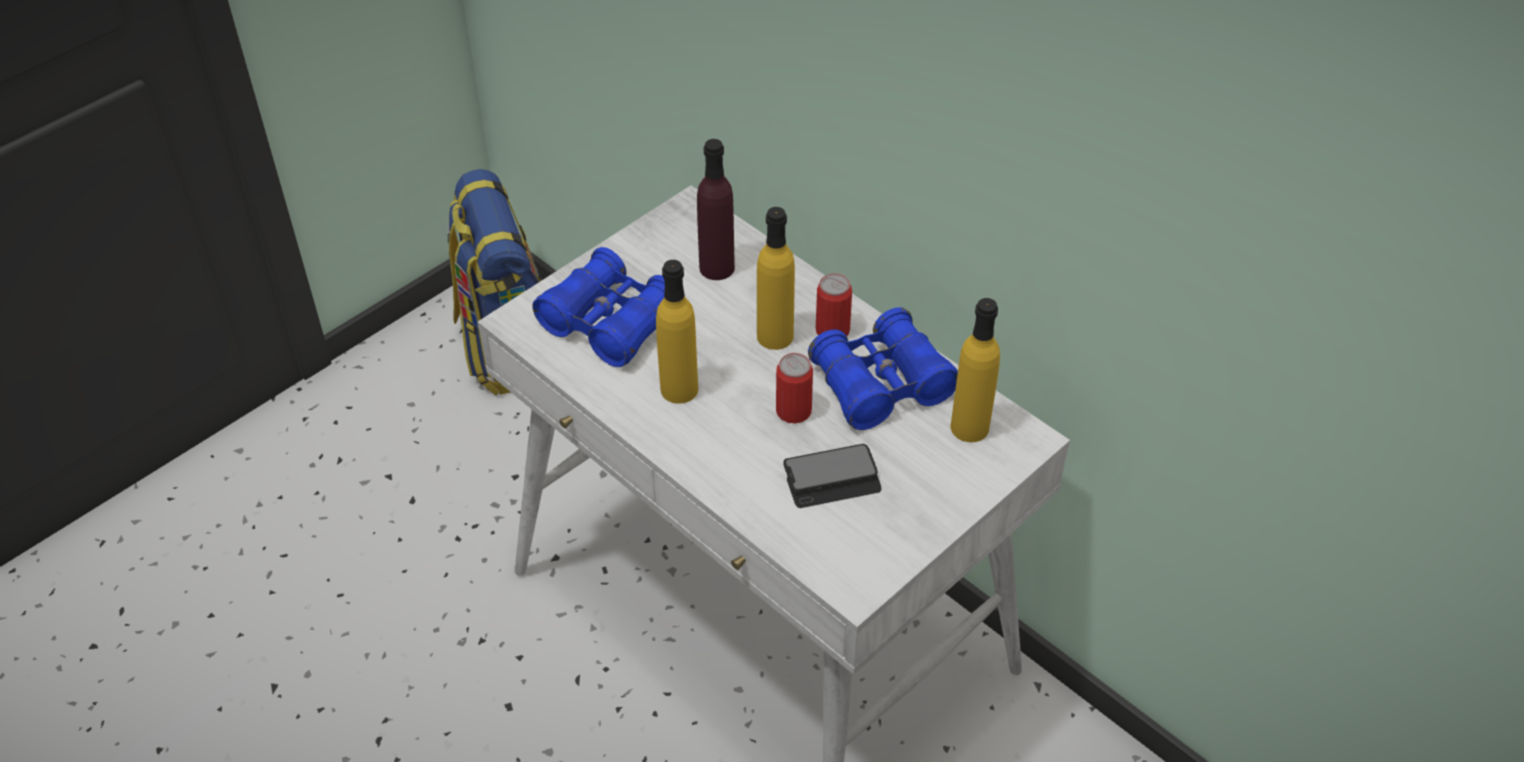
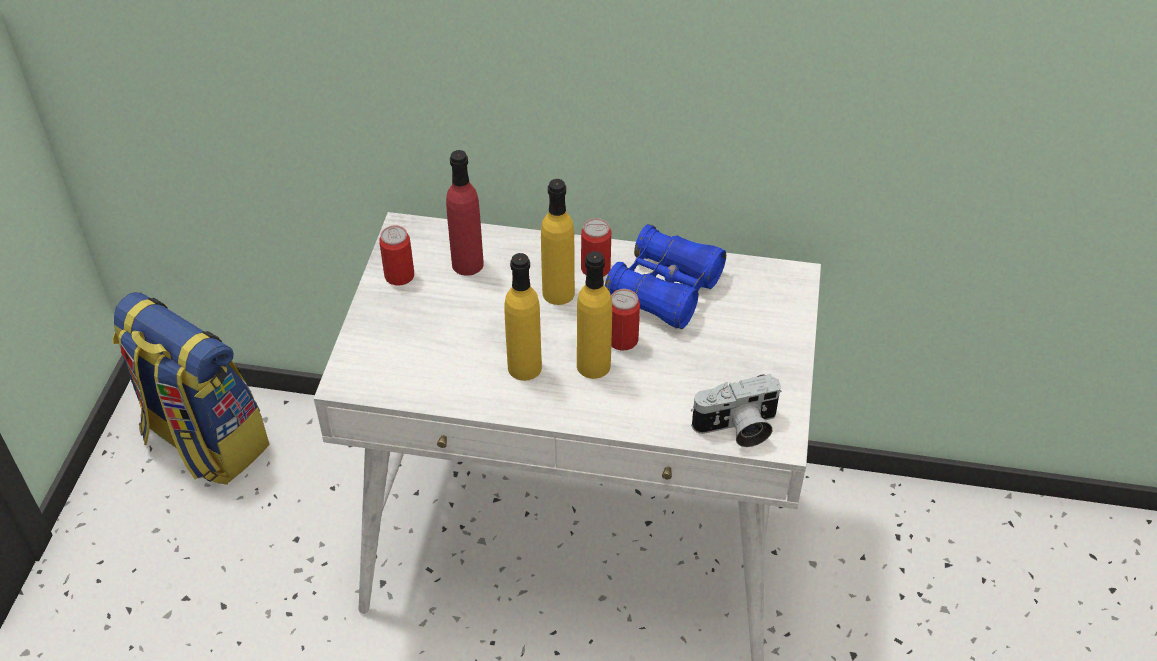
camera: 35 degrees left, 0 degrees up
(609, 323) = (423, 345): blue binoculars -> none
(646, 249) = (399, 276): none -> can
(717, 268) = (467, 264): purple bottle -> red bottle
(823, 553) = (737, 428): none -> camera
(832, 478) = (693, 373): phone -> none
(969, 427) = (751, 288): yellow bottle -> yellow bottle (593, 365)

